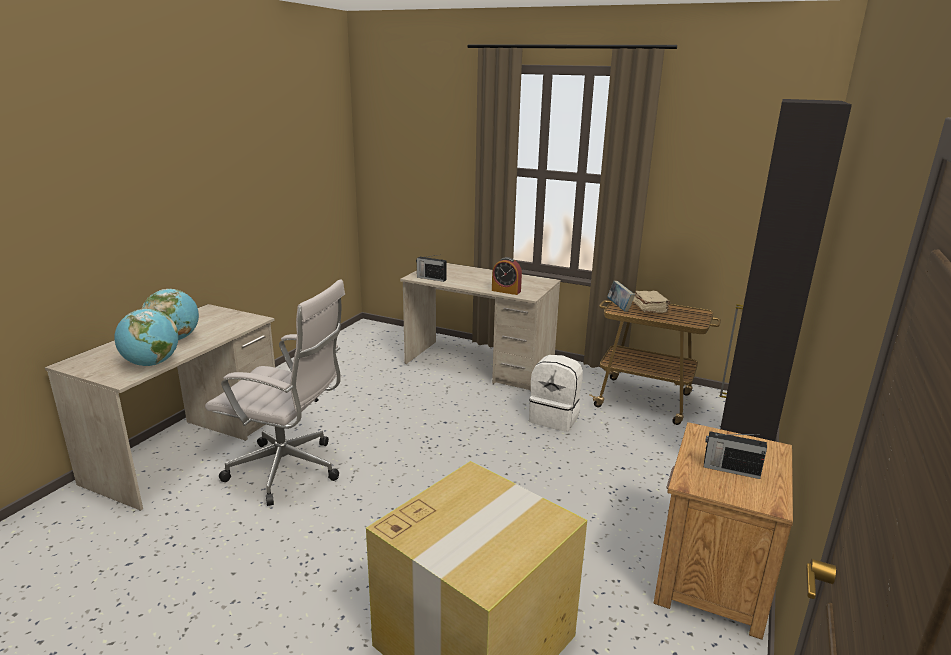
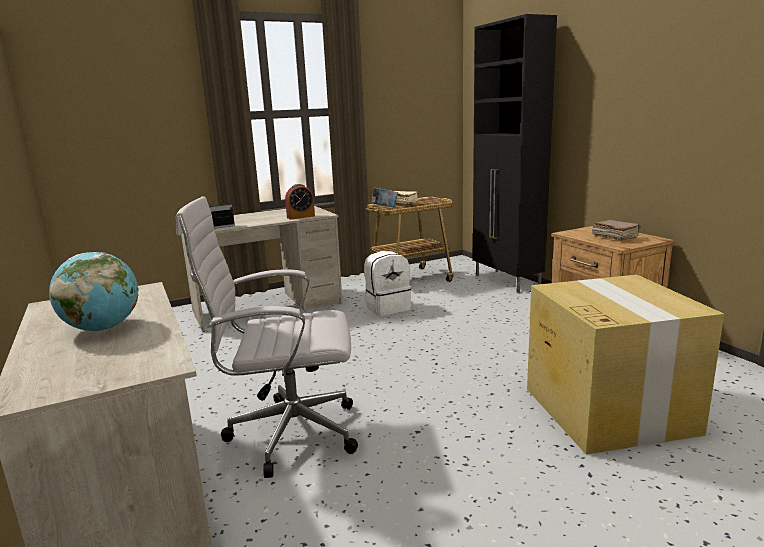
camera: 50 degrees left, 5 degrees down
(151, 364) = (153, 346): globe -> none
(290, 471) = (287, 434): white office chair -> white office chair turned 150 degrees counterclockwise
(730, 469) = (614, 237): radio -> brown book

